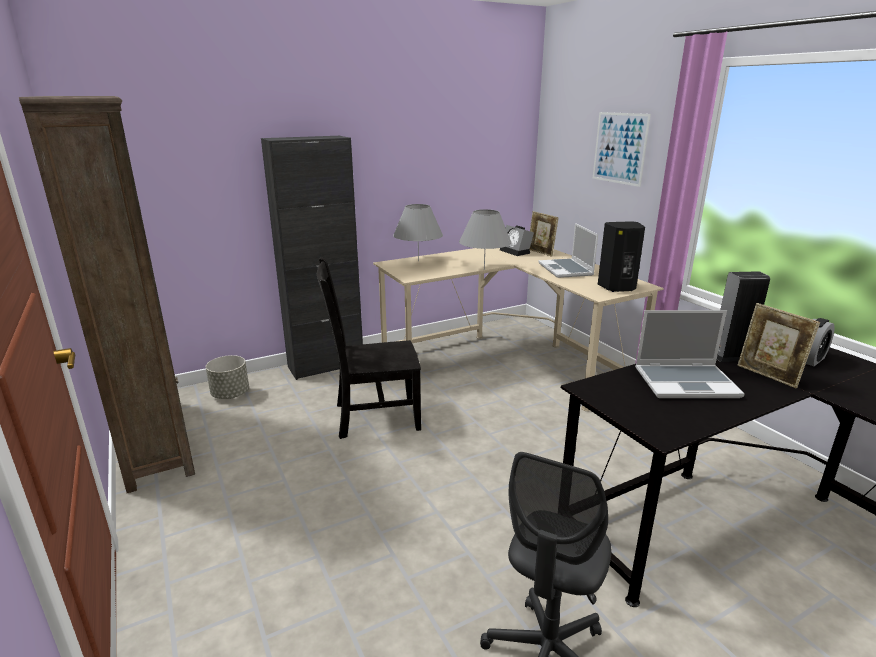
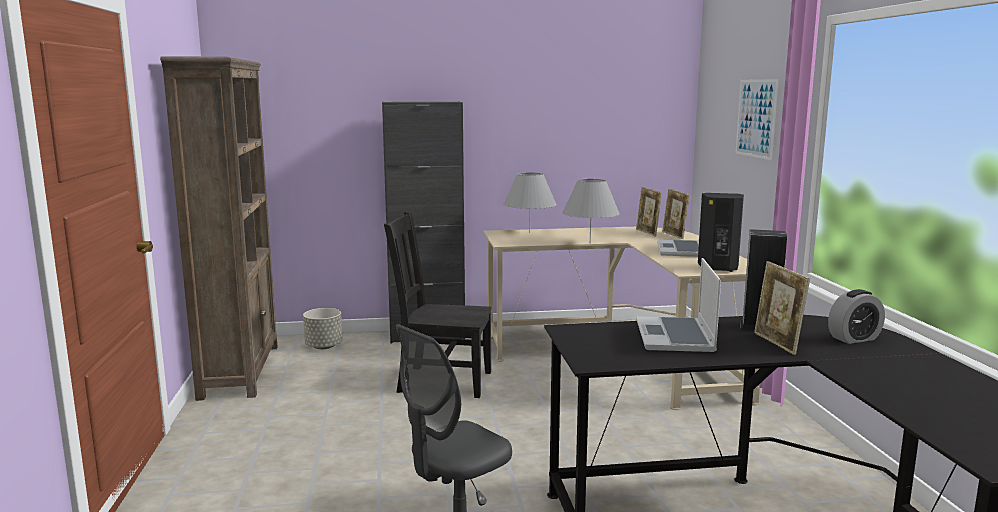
camera: 20 degrees right, 10 degrees down
(516, 251) = (647, 233): alarm clock -> picture frame
(686, 382) = (676, 337): laptop -> laptop turned 75 degrees clockwise

